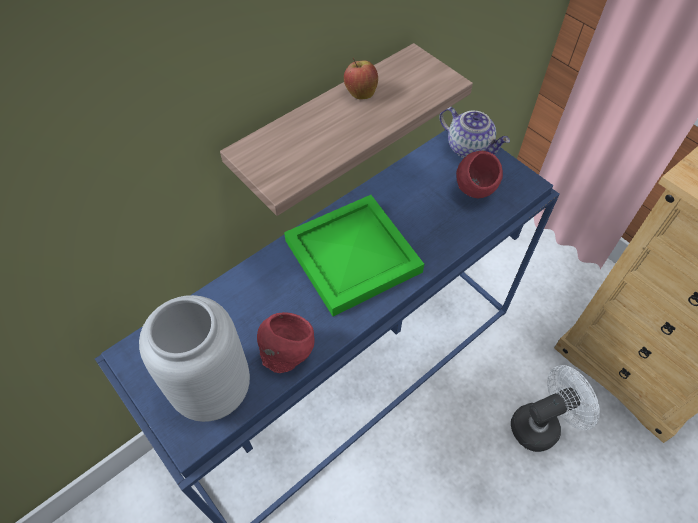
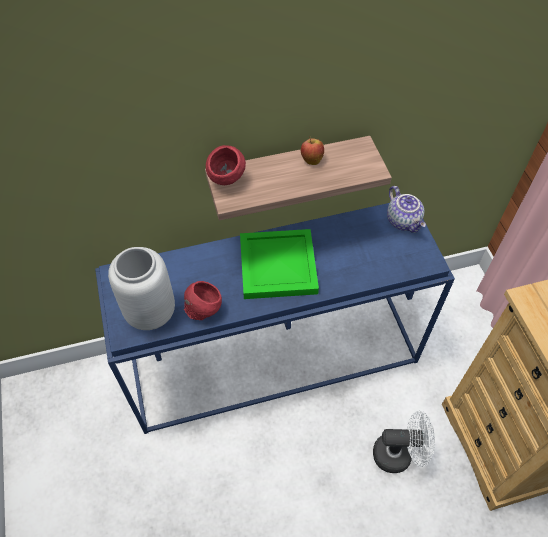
camera: 25 degrees right, 0 degrees up
(474, 192) = (386, 254): red bowl -> red bowl (227, 181)

